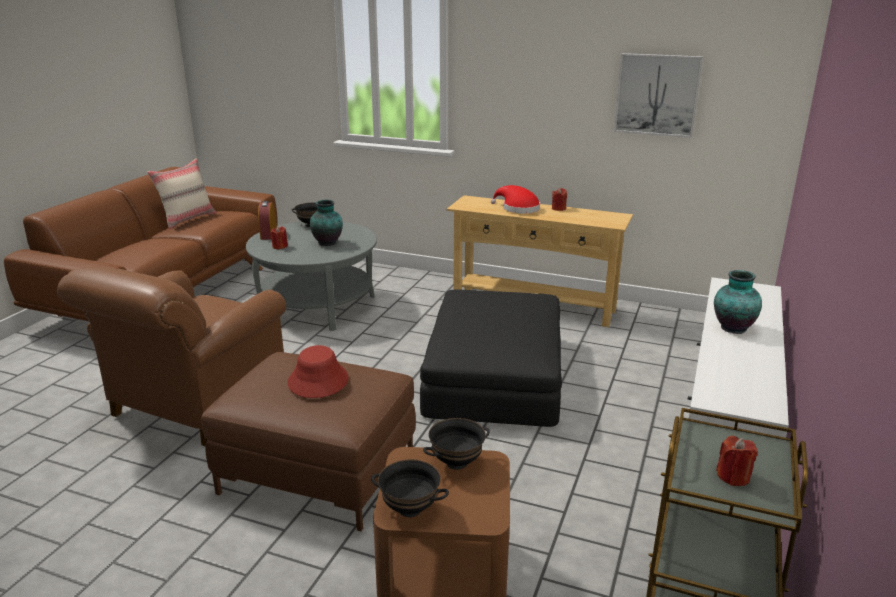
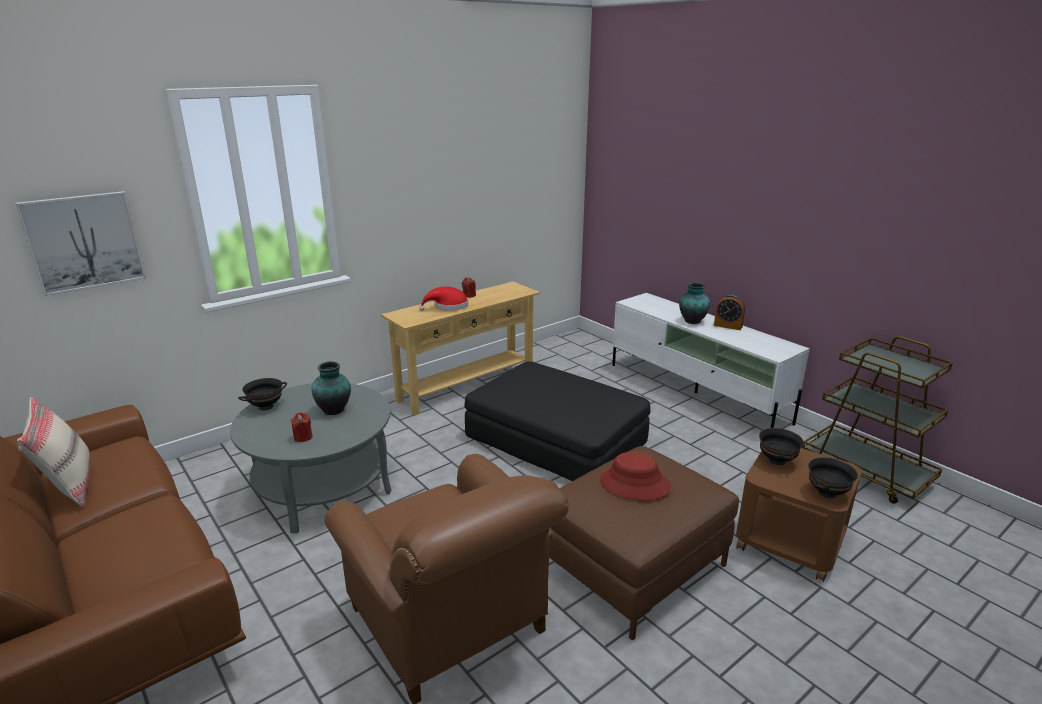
camera: 60 degrees left, 0 degrees up
(268, 234) = (253, 436): alarm clock -> alarm clock (728, 326)
(657, 95) = (504, 184): picture -> picture (84, 242)
(733, 476) = (902, 366): red candle -> none

